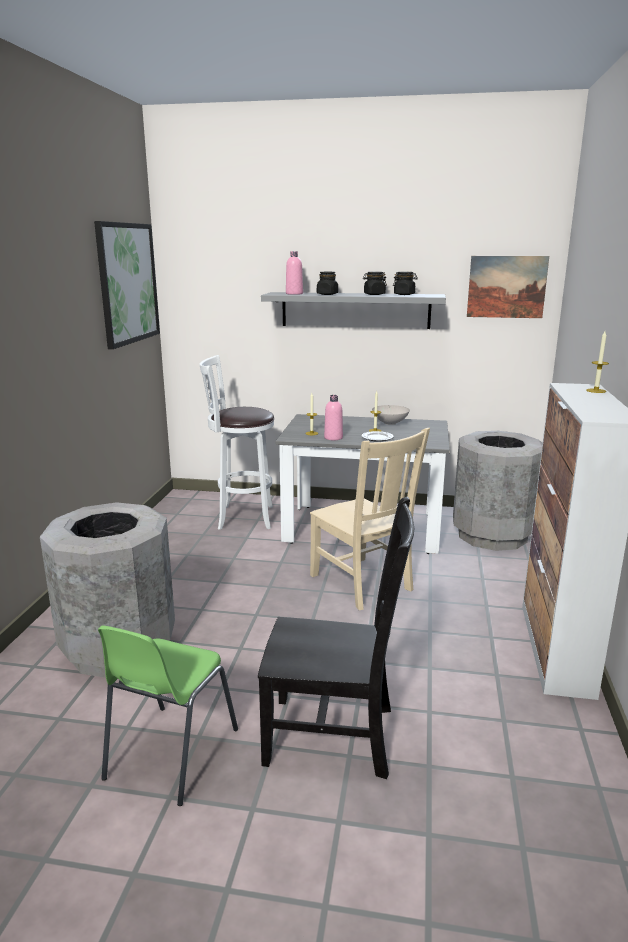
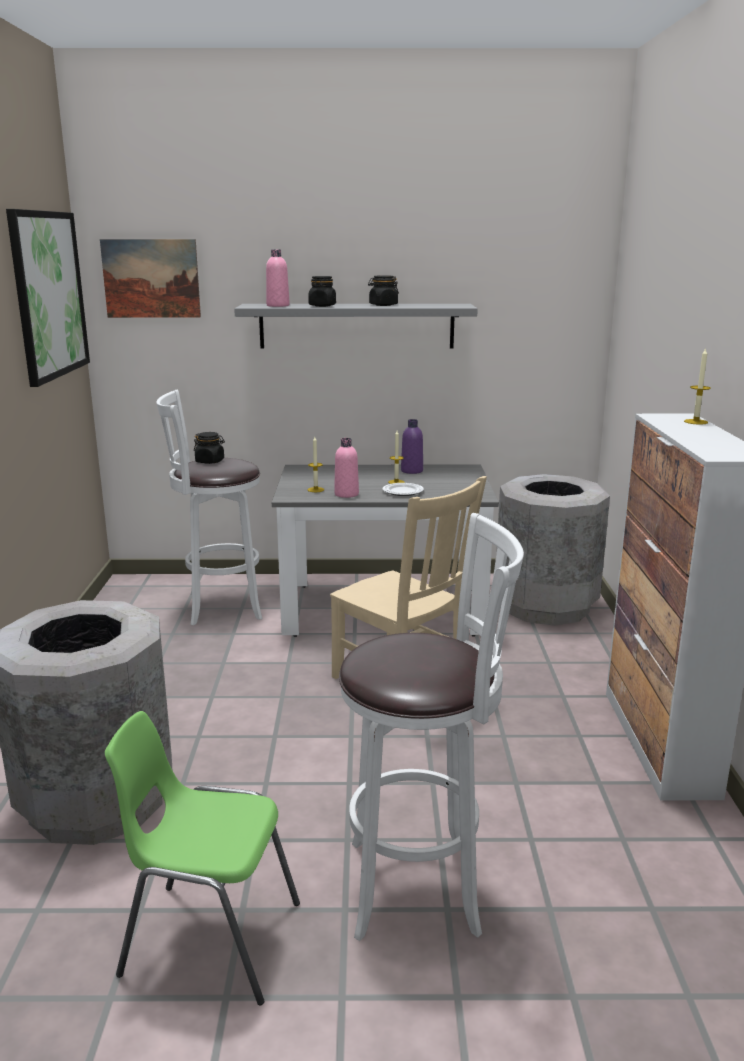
camera: 10 degrees left, 0 degrees up
(170, 754) = (210, 939): green chair -> green chair turned 90 degrees clockwise
(335, 736) = (422, 885): black chair -> white stool
(390, 423) = (412, 471): white bowl -> purple bottle
(404, 294) = (421, 304): black jar -> black jar (210, 461)
(506, 287) = (547, 293): picture -> picture (151, 278)

